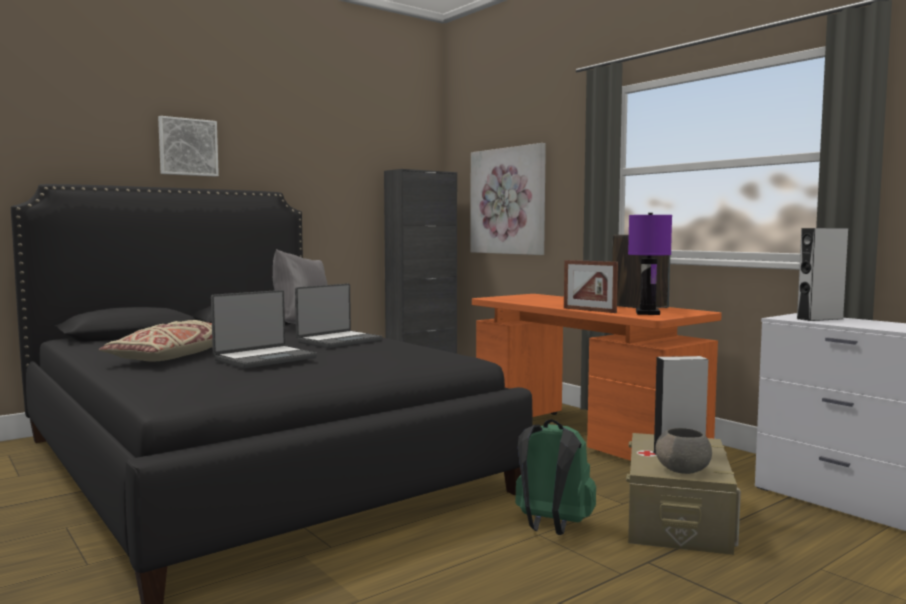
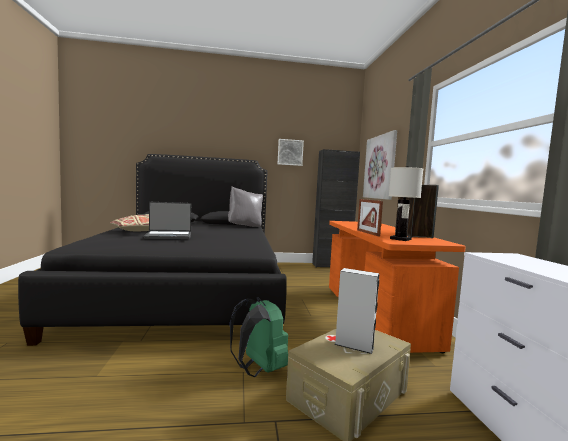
camera: 30 degrees right, 0 degrees up
(188, 147) = (215, 138): picture -> picture (290, 152)
(338, 341) = (233, 234): laptop -> none
(647, 313) = (400, 239): purple table lamp -> white table lamp
(683, 470) = (332, 359): grey bowl -> none
(819, 319) = (520, 260): grey speaker -> none

